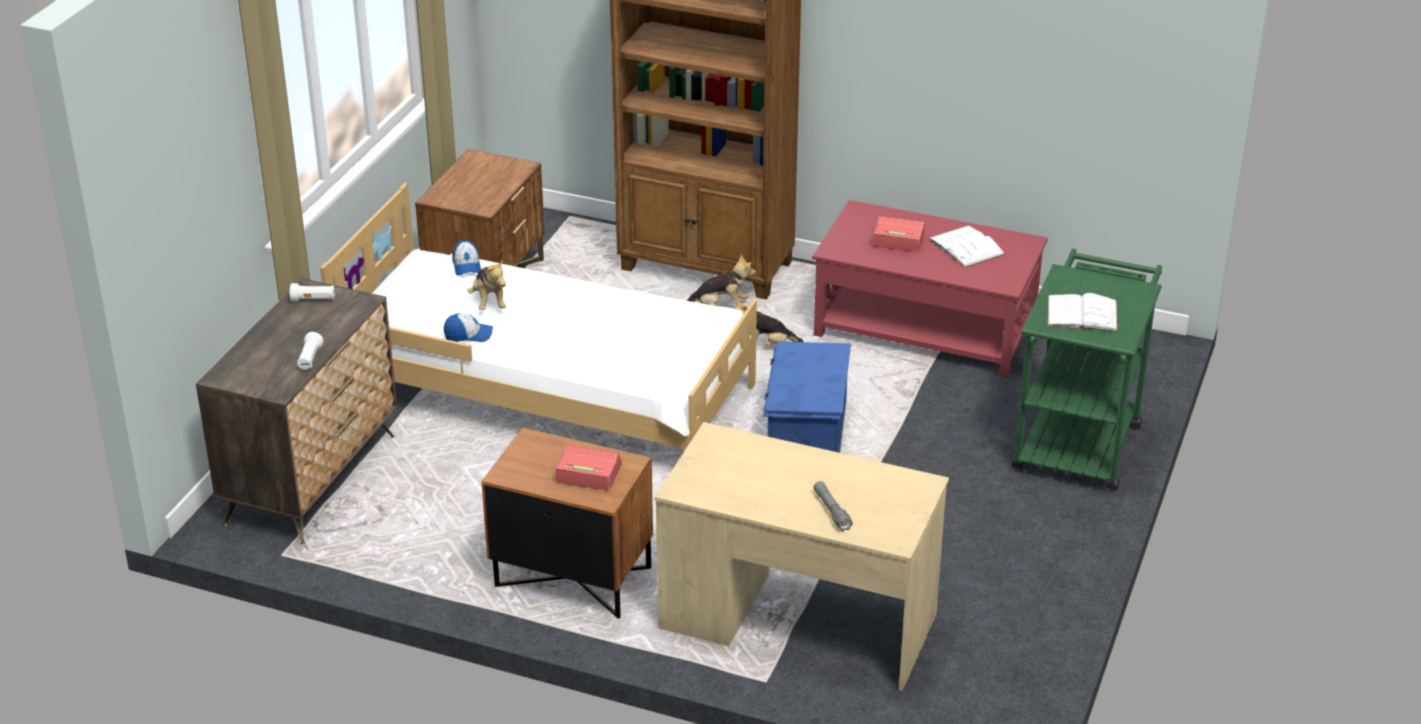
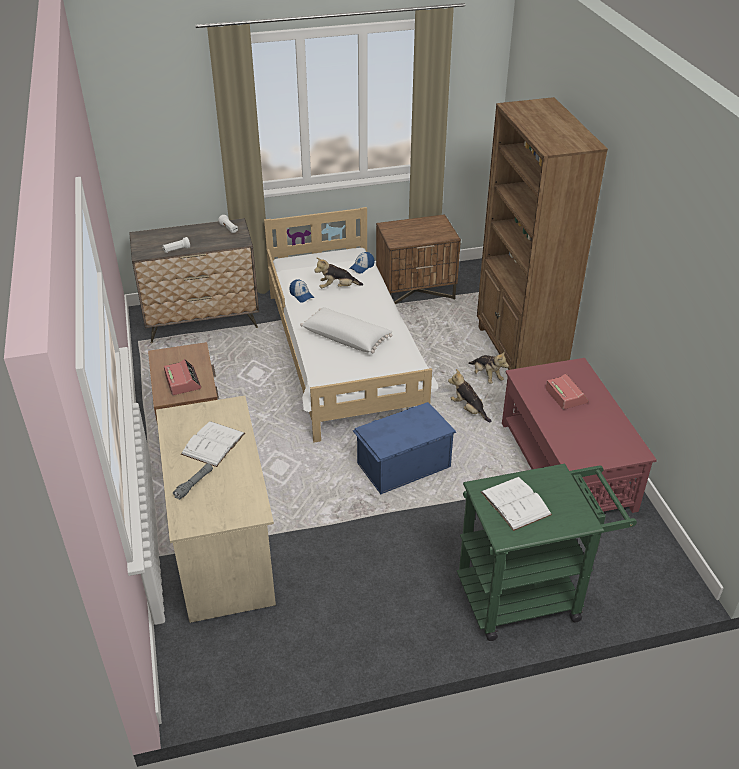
camera: 55 degrees right, 5 degrees up
(489, 302) = (337, 288): plush toy -> plush toy turned 45 degrees clockwise
(607, 337) = (346, 338): none -> white pillow
(966, 247) = (595, 427): white book -> white book (213, 443)

